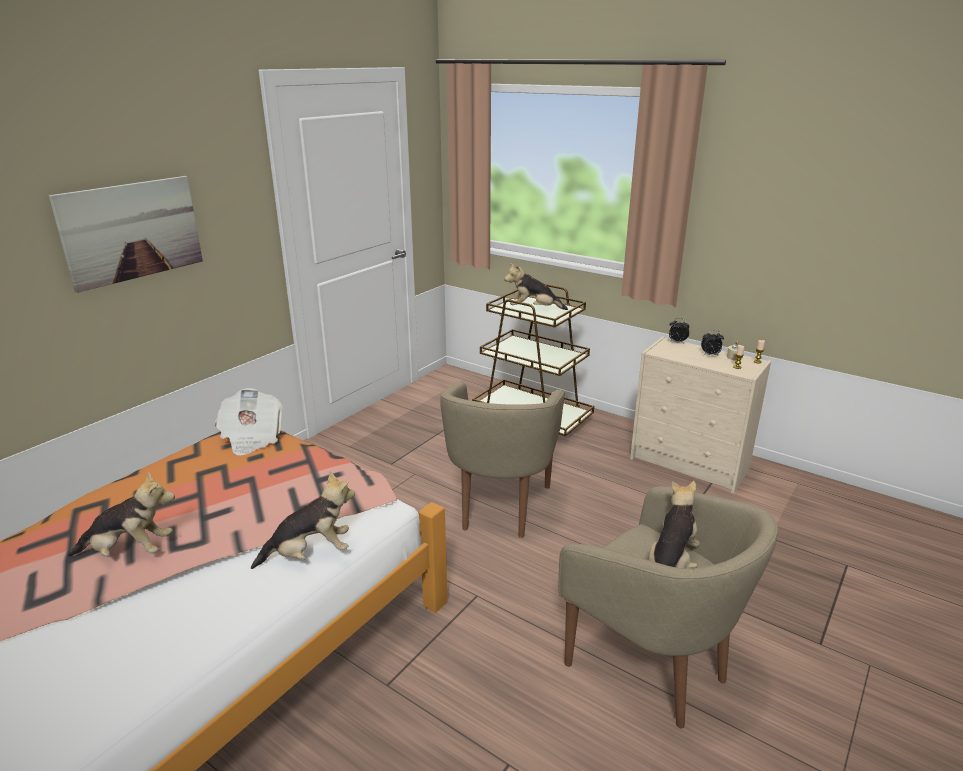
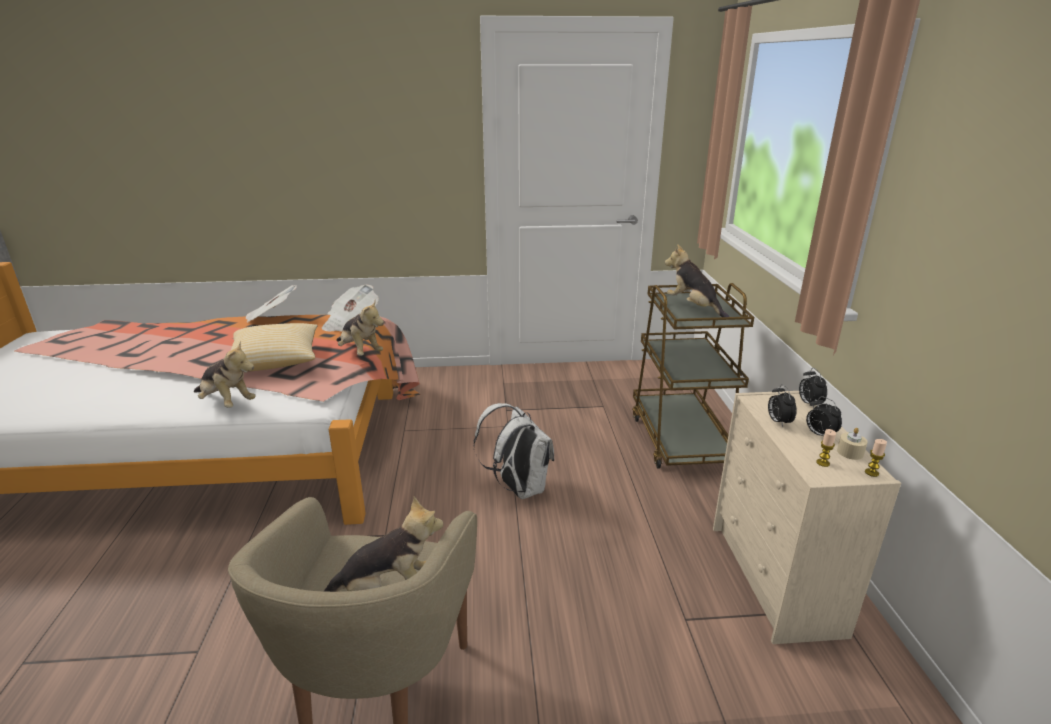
camera: 50 degrees right, 0 degrees up
(129, 551) = (182, 351): plush toy -> plush toy (360, 352)
(132, 231) = (342, 142): picture -> none
(143, 474) = (272, 317): none -> newspaper
(268, 500) = (275, 361): none -> pillow
(500, 507) = (518, 488): beige armchair -> white backpack
(686, 357) = (778, 422): none -> alarm clock

